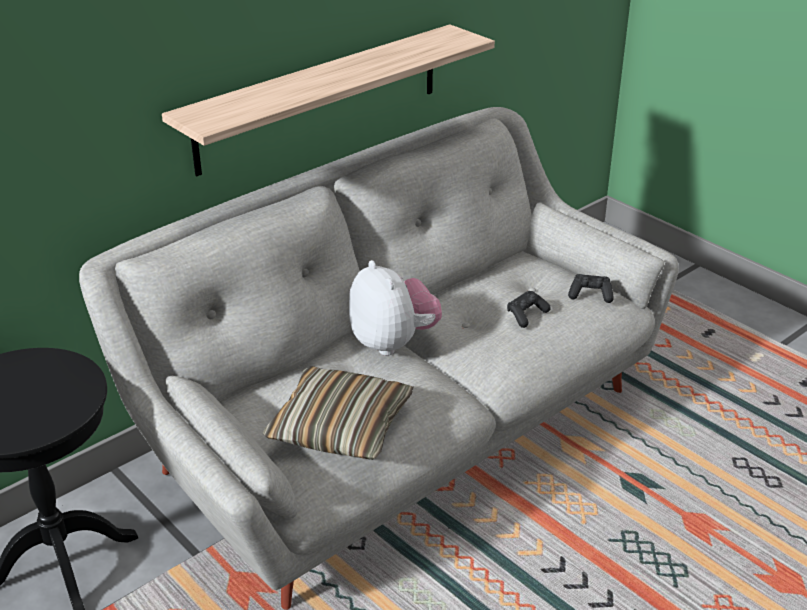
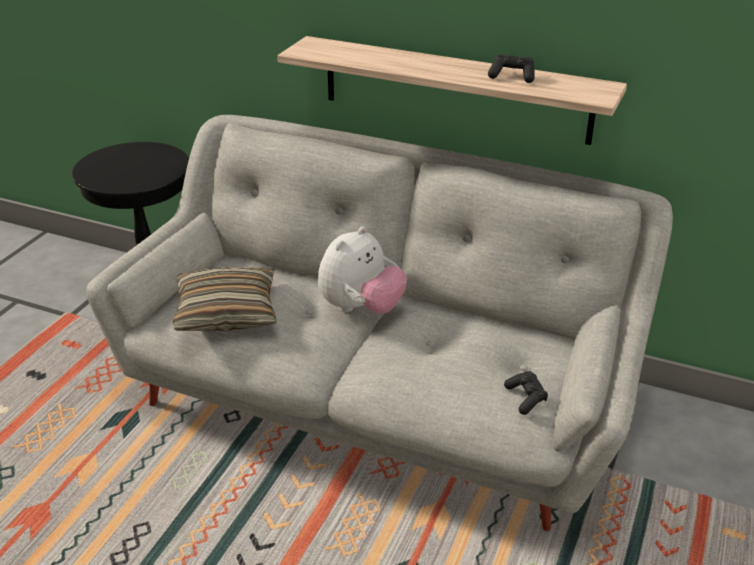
camera: 65 degrees right, 0 degrees up
(526, 315) = (450, 365): black game controller -> black game controller (512, 77)

